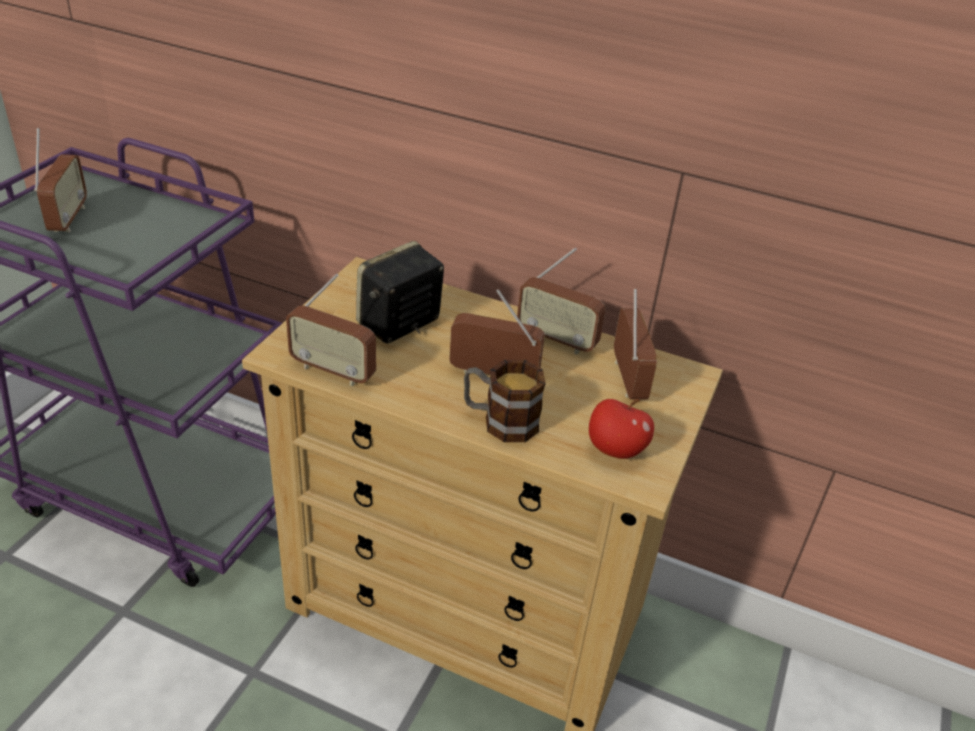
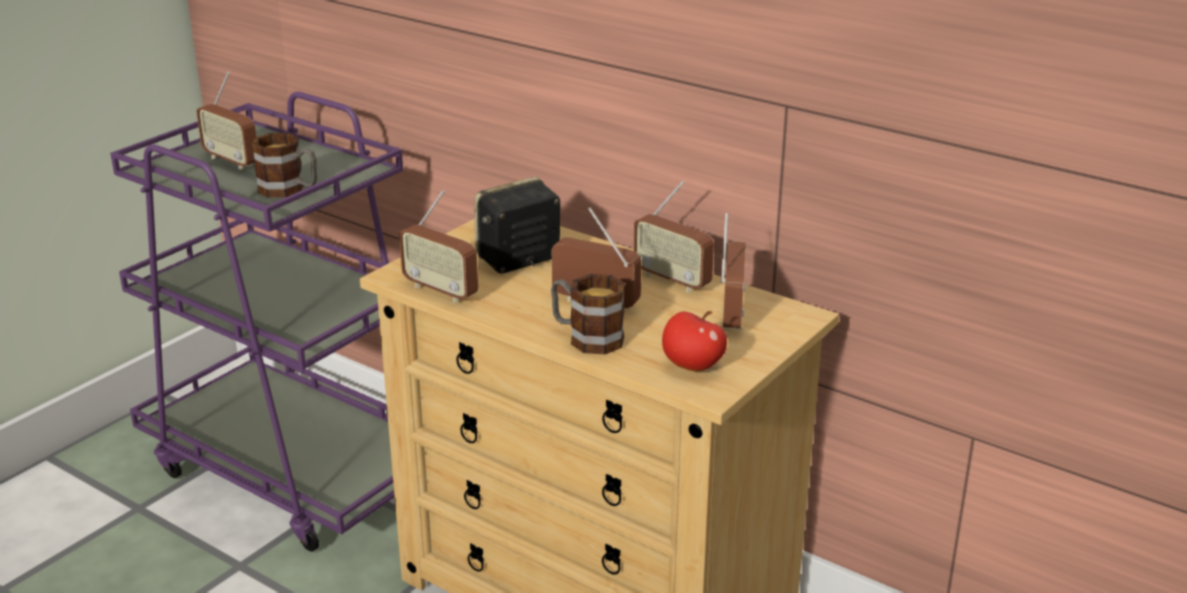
camera: 15 degrees right, 10 degrees down
(68, 219) = (232, 161): radio -> radio turned 120 degrees clockwise
(141, 254) = (289, 190): none -> mug

